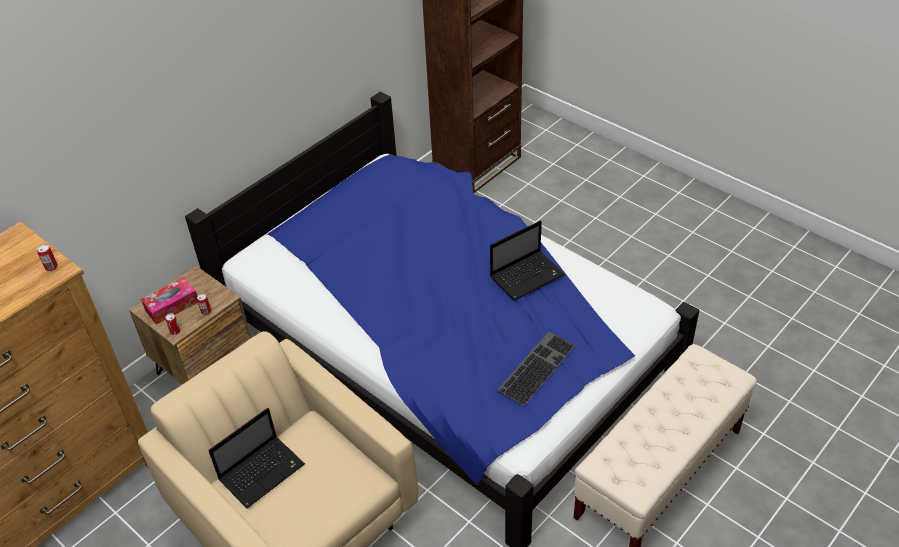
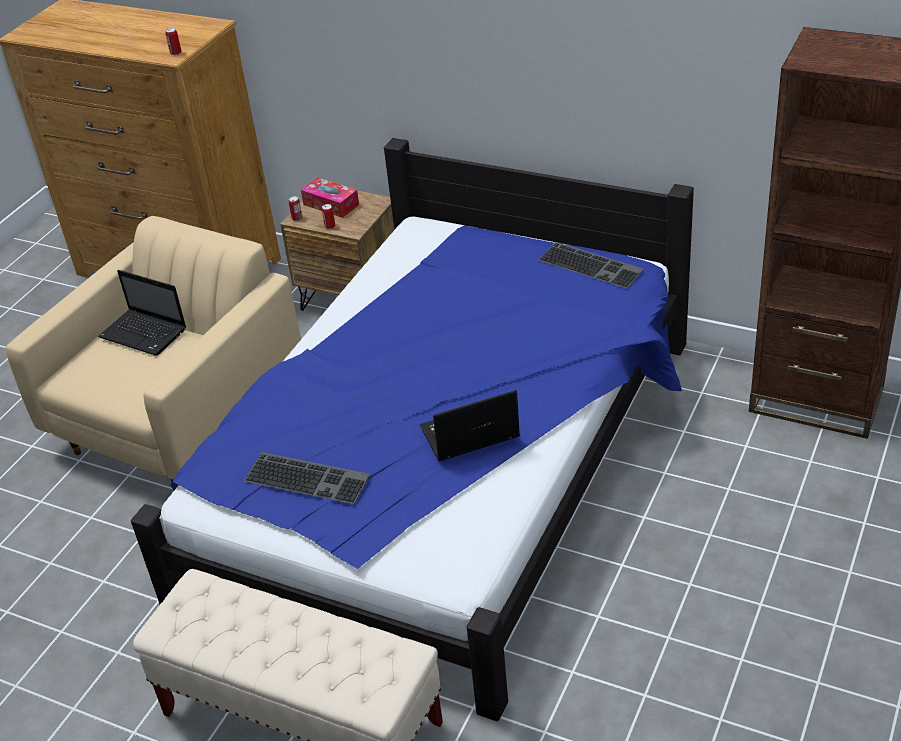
camera: 75 degrees right, 5 degrees down
(372, 180) = (592, 264): none -> keyboard
(528, 275) = (468, 434): laptop -> laptop turned 120 degrees clockwise

